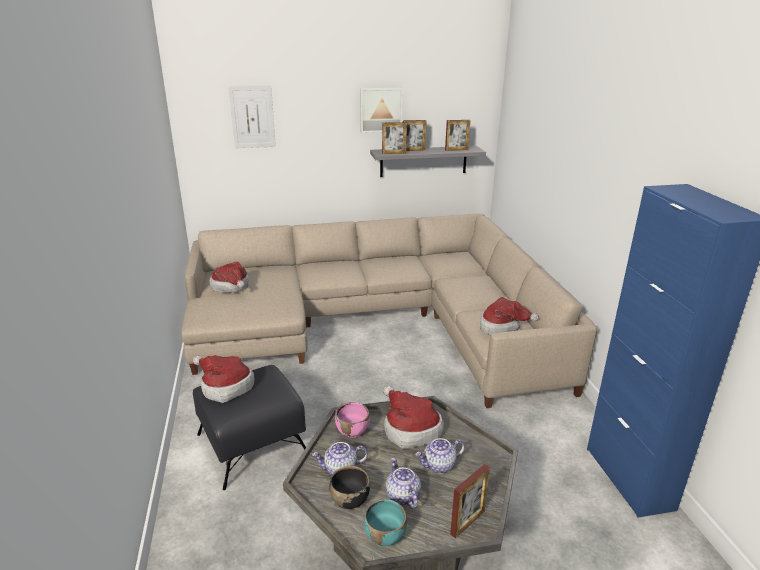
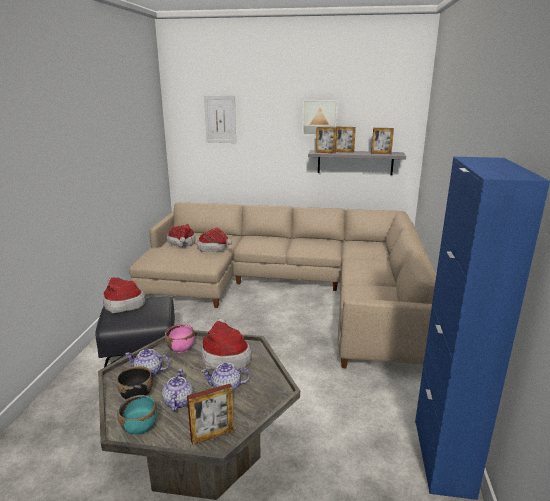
camera: 20 degrees right, 5 degrees down
(502, 327) = (371, 299): hat -> hat (214, 248)

